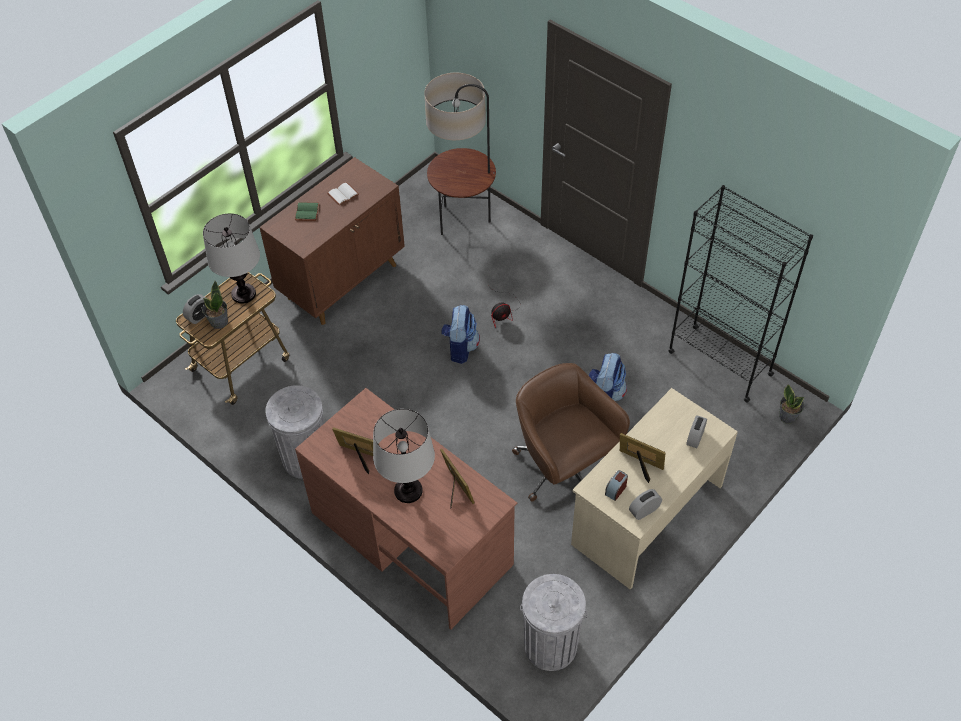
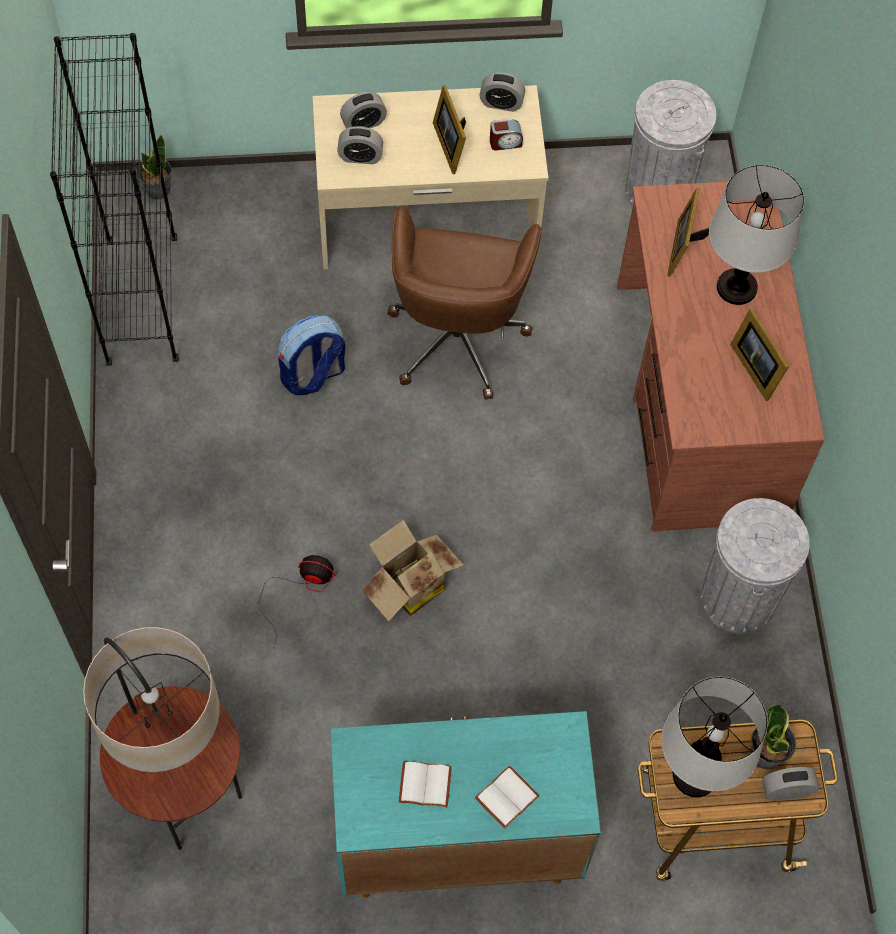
camera: 140 degrees left, 10 degrees up
(308, 212) = (506, 795): green book -> white book
(343, 281) = (455, 841): brown cabinet -> turquoise cabinet
(460, 347) = (408, 586): backpack -> cardboard box
(673, 420) = (360, 157): none -> alarm clock

